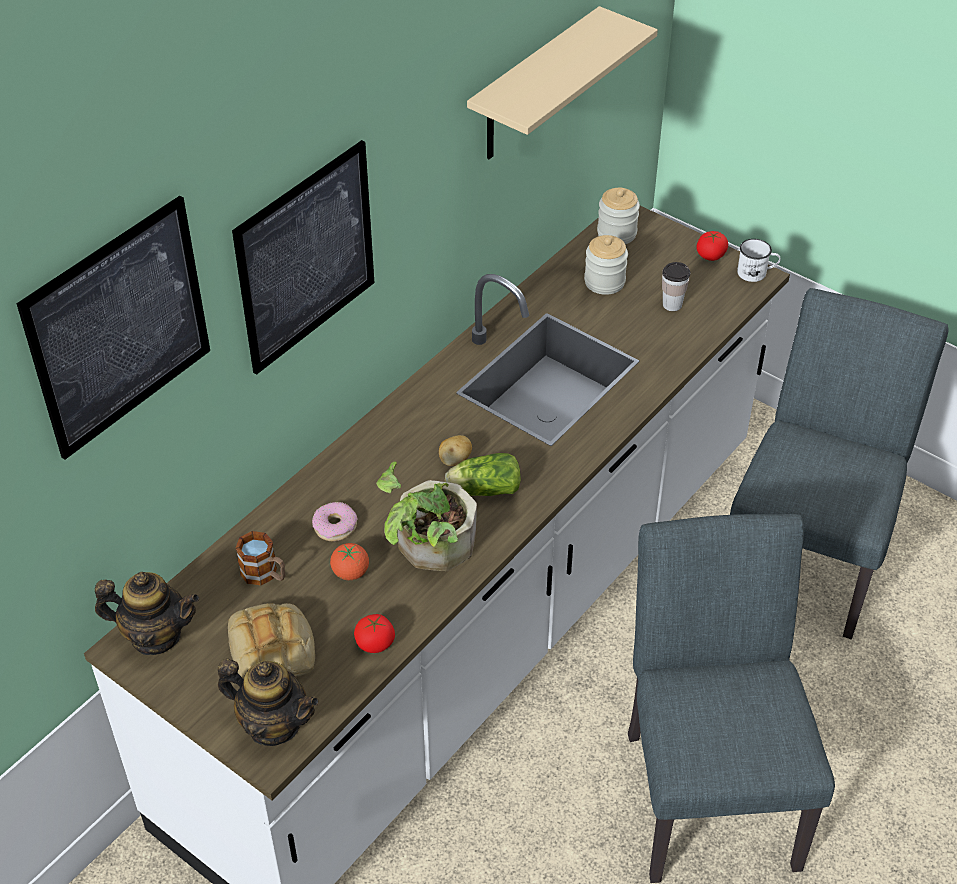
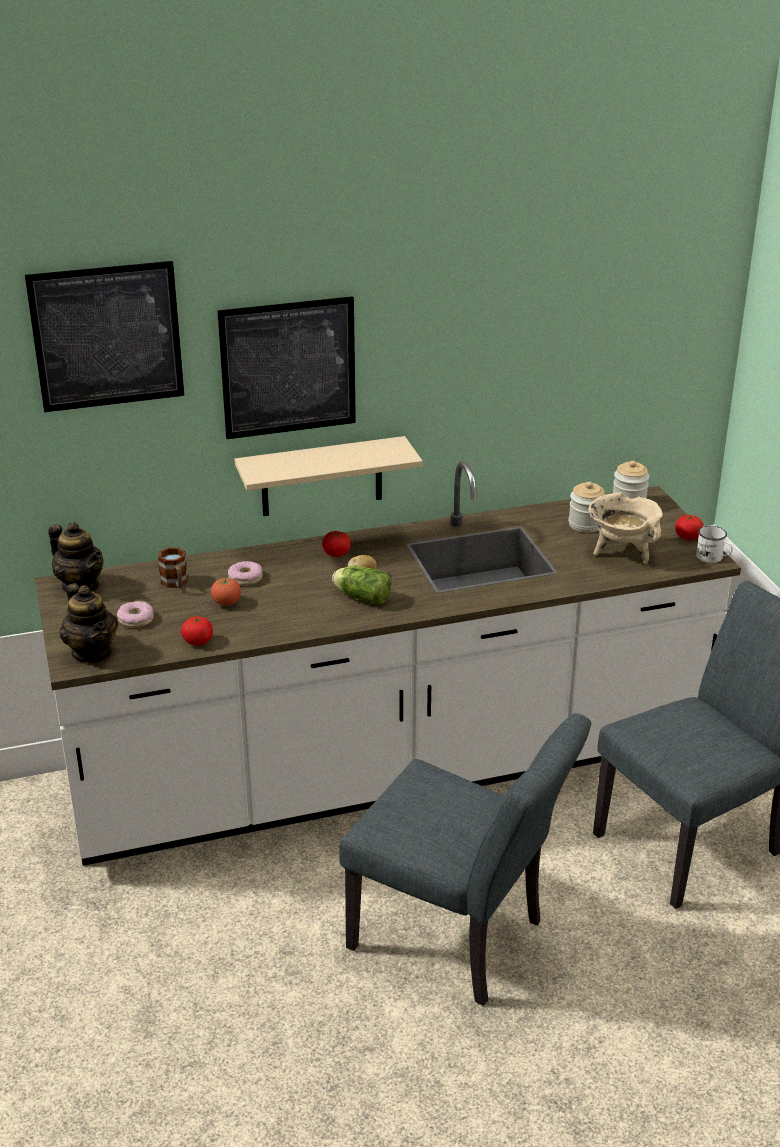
camera: 35 degrees right, 15 degrees down
(273, 650) = (136, 619): bread -> donut
(398, 442) = (336, 554): none -> tomato
(428, 548) = (289, 610): potted plant -> none
(534, 87) = (551, 335): beige shelf -> beige shelf (321, 477)
(672, 304) = (622, 553): cup -> beige cooking pot
(707, 784) = (459, 940): grey chair -> grey chair turned 90 degrees clockwise

